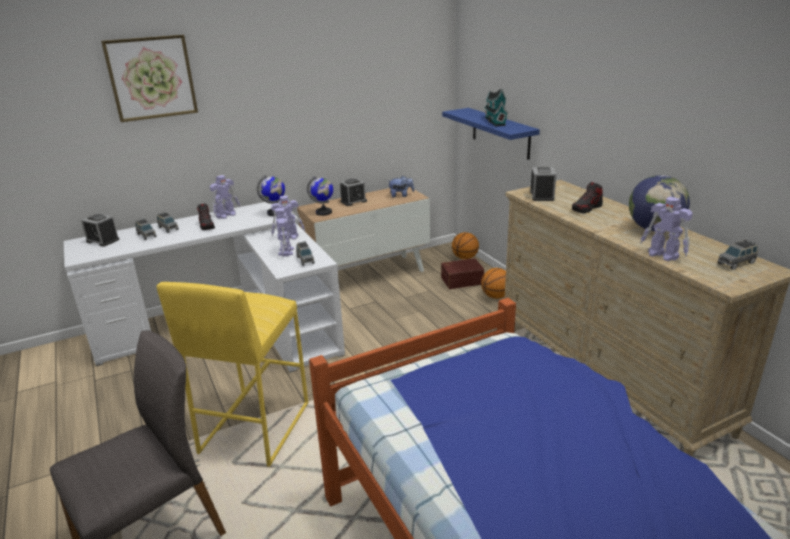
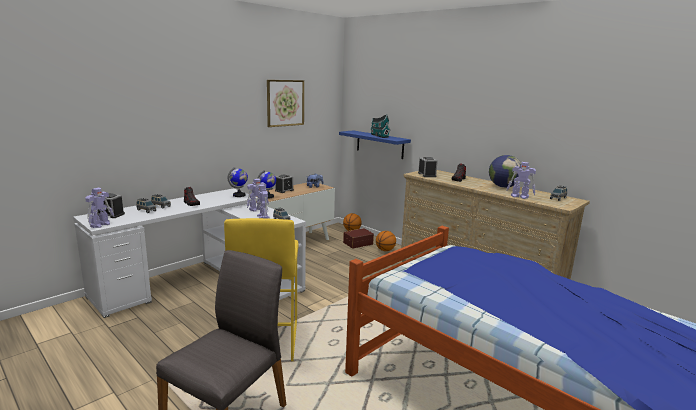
camera: 20 degrees left, 10 degrees down
(151, 78) = (155, 93): picture -> picture (285, 103)
(227, 215) = (201, 197): toy robot -> toy robot (101, 224)

